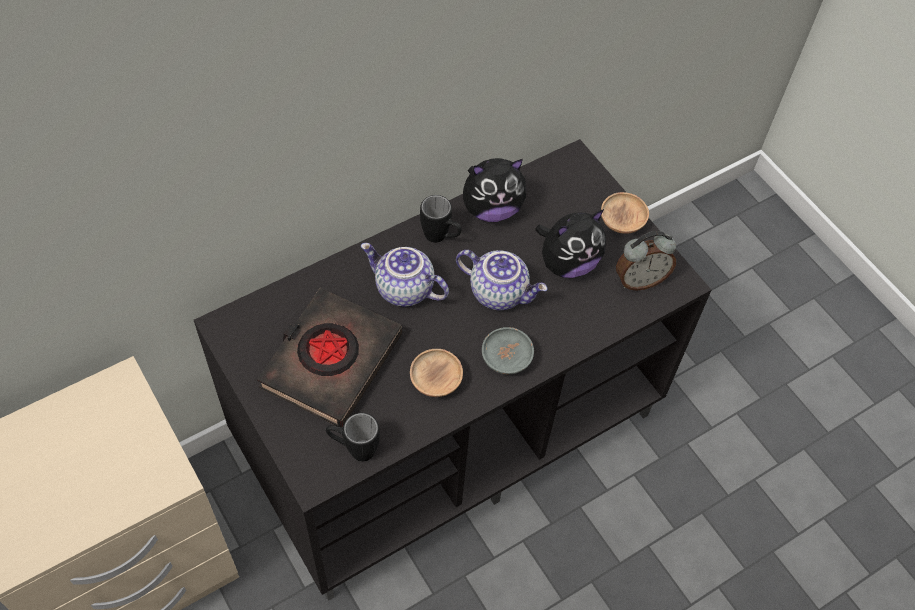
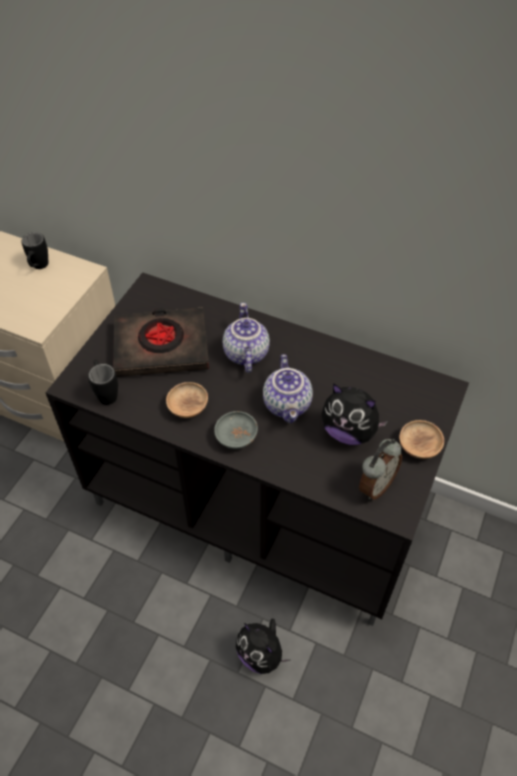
camera: 60 degrees right, 5 degrees down
(441, 238) = (304, 350): black mug -> black mug (39, 267)
(491, 209) = (354, 364): plush toy -> plush toy (261, 654)
(639, 280) = (375, 485): alarm clock -> alarm clock turned 90 degrees counterclockwise

